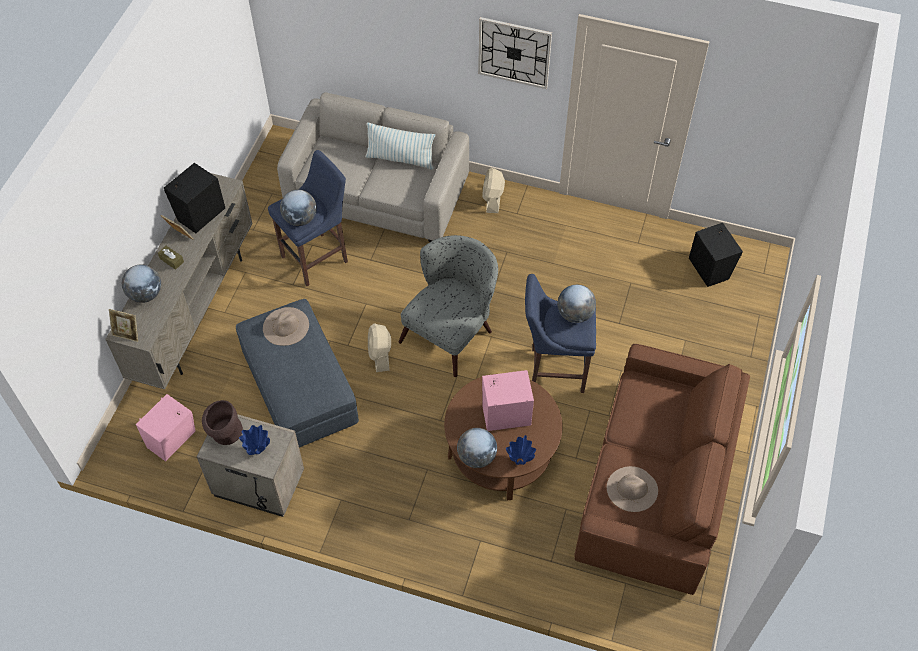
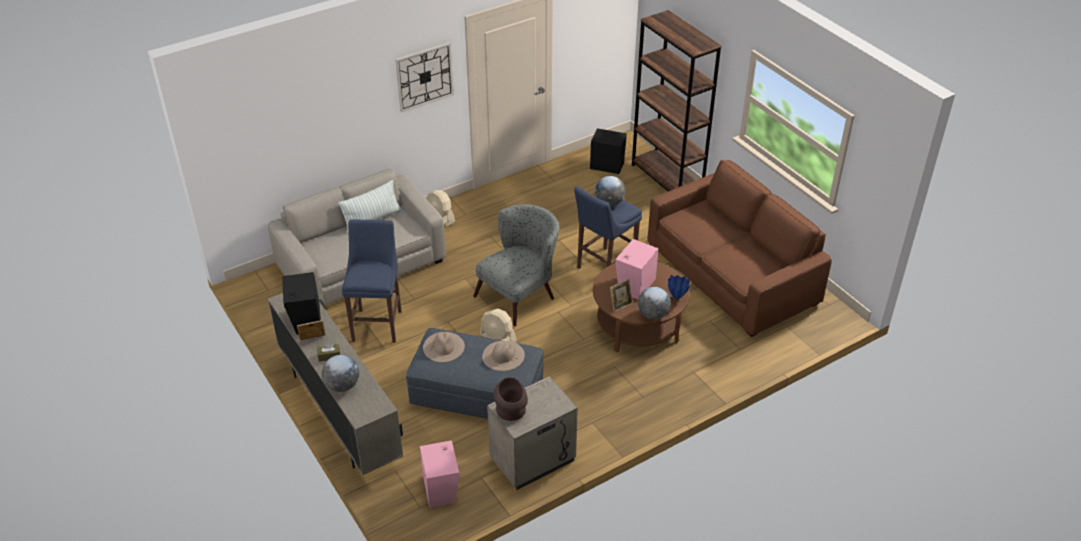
camera: 50 degrees left, 15 degrees down
(127, 334) = (366, 414): picture frame -> picture frame (620, 305)
(258, 450) = (545, 403): blue vase -> none
(300, 219) = (377, 276): globe -> none
(452, 331) = (520, 294): grey armchair -> grey armchair turned 60 degrees clockwise
(632, 489) = (747, 262): beige hat -> beige hat (503, 355)
(745, 331) = (667, 179): none -> brown bookcase

